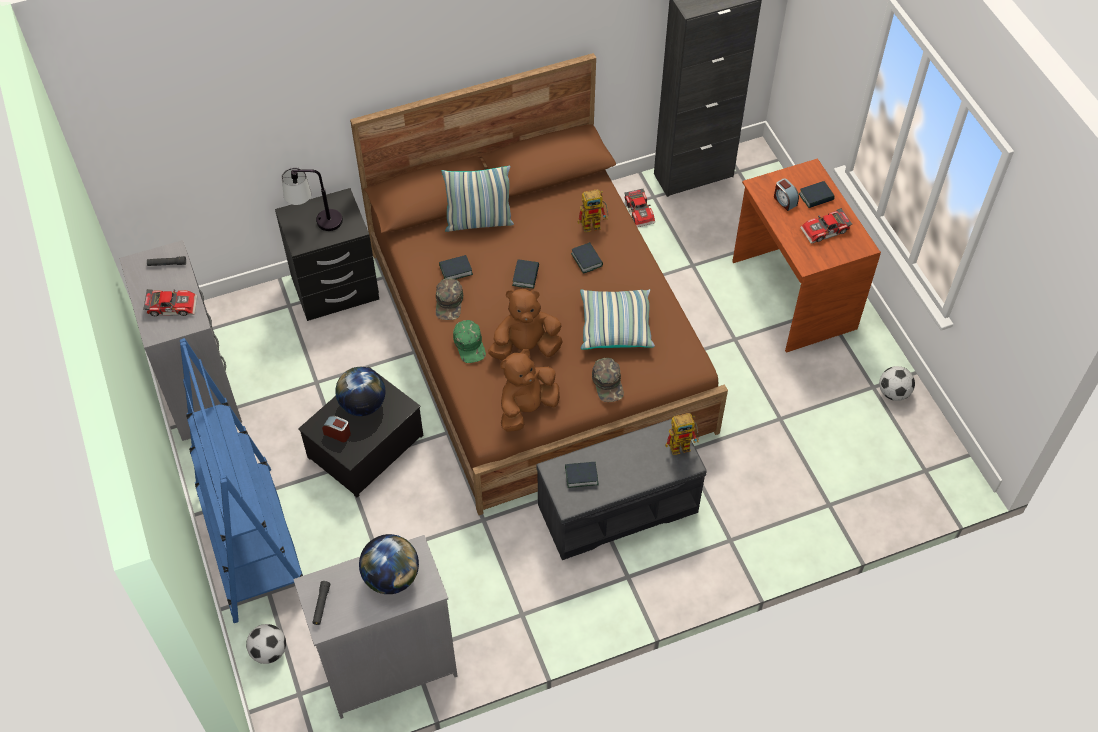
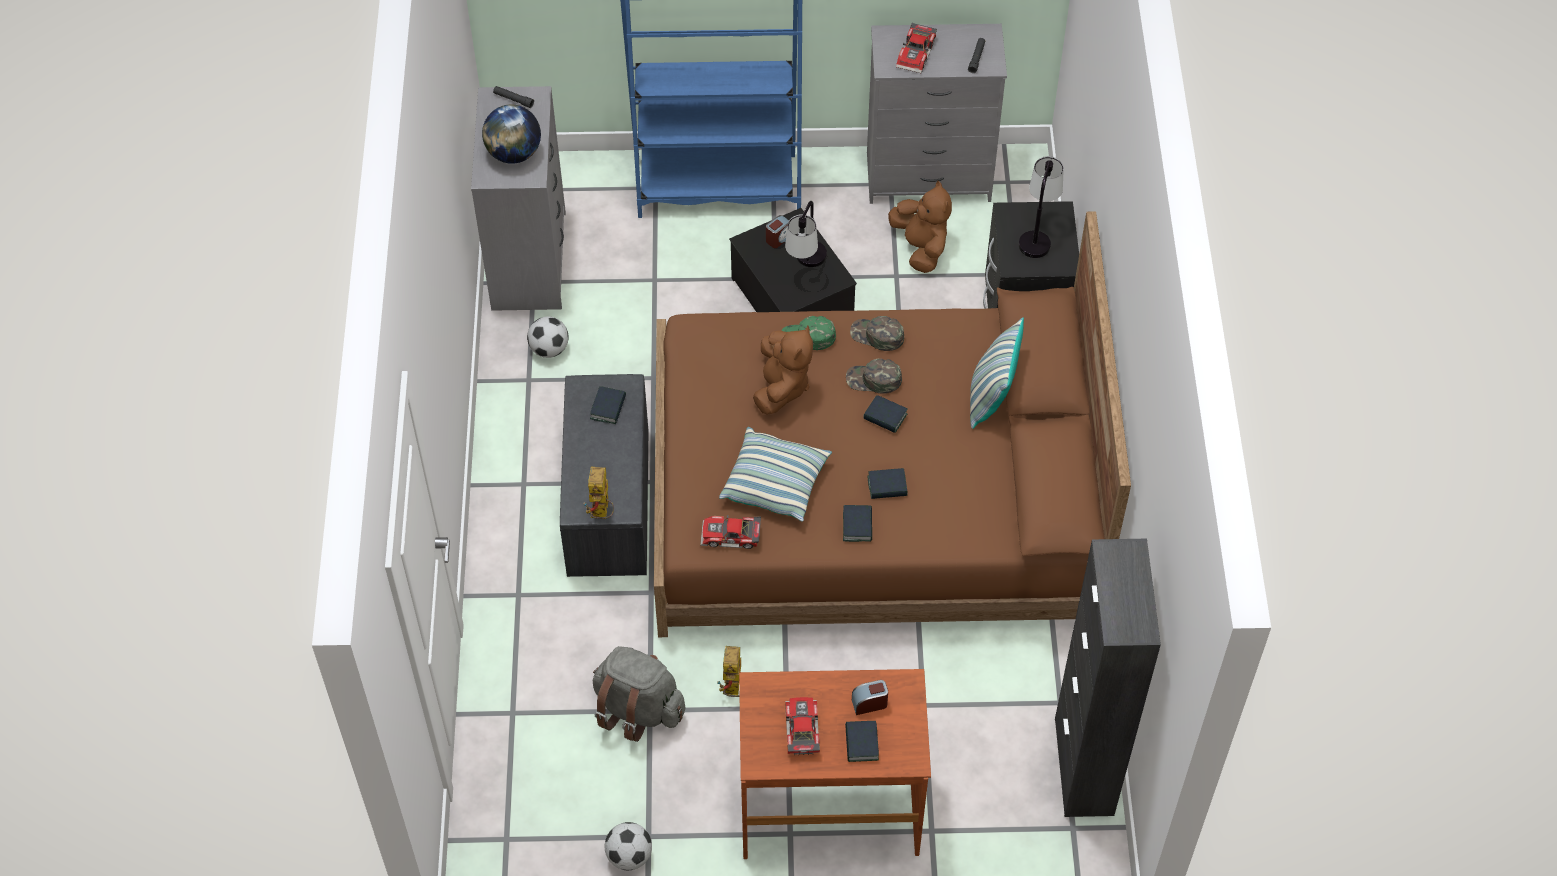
camera: 110 degrees right, 0 degrees up
(269, 651) = (592, 176): football -> football (549, 349)
(363, 405) = (806, 266): globe -> table lamp
(456, 270) = (923, 354): book -> book (857, 525)
(526, 408) = (700, 365): brown plush toy -> brown plush toy (921, 247)
(595, 224) = (942, 514): toy robot -> toy robot (733, 690)
(608, 383) = (699, 450): green cap -> green cap (873, 380)
(640, 211) = (1039, 677): toy car -> toy car (730, 537)
(783, 426) = (638, 709): none -> grey backpack

